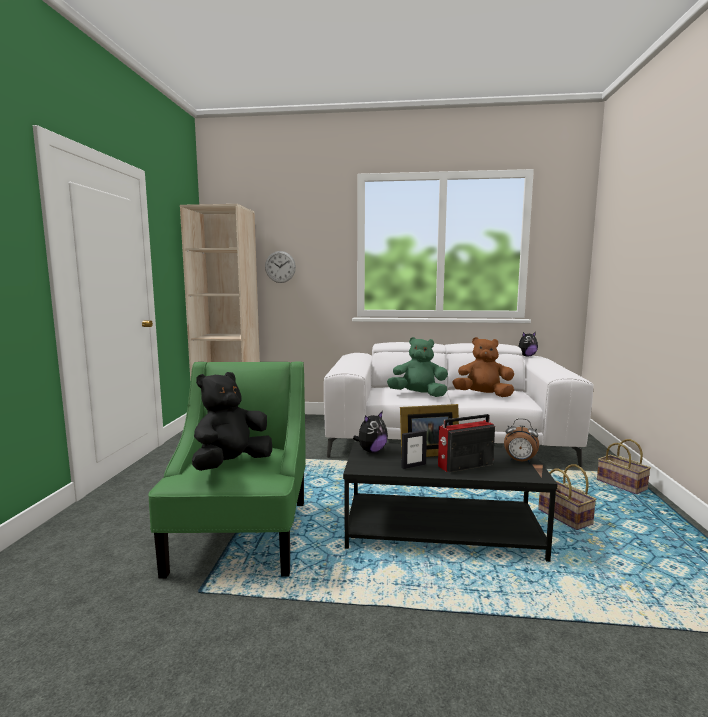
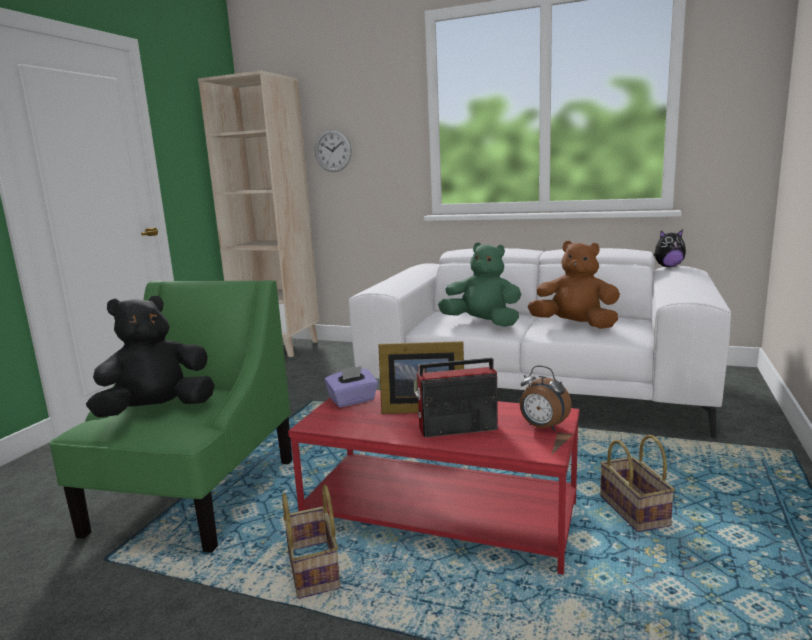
camera: 15 degrees right, 5 degrees up
(371, 451) = (353, 400): plush toy -> purple tissue box
(413, 466) = (386, 425): picture frame -> none
(442, 531) = (441, 514): black coffee table -> red coffee table
(623, 485) = (765, 469): basket -> basket (315, 571)

